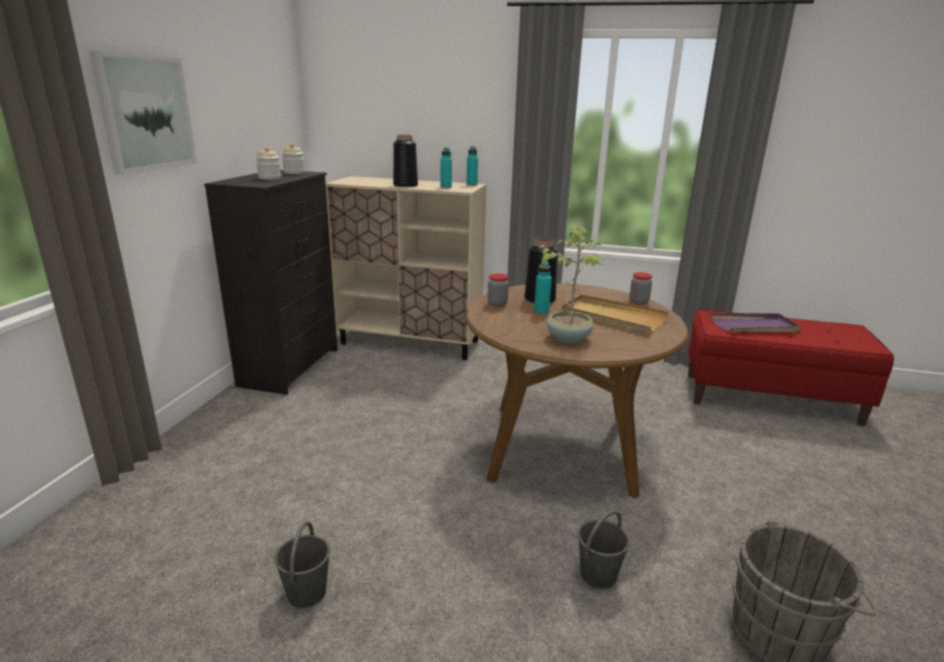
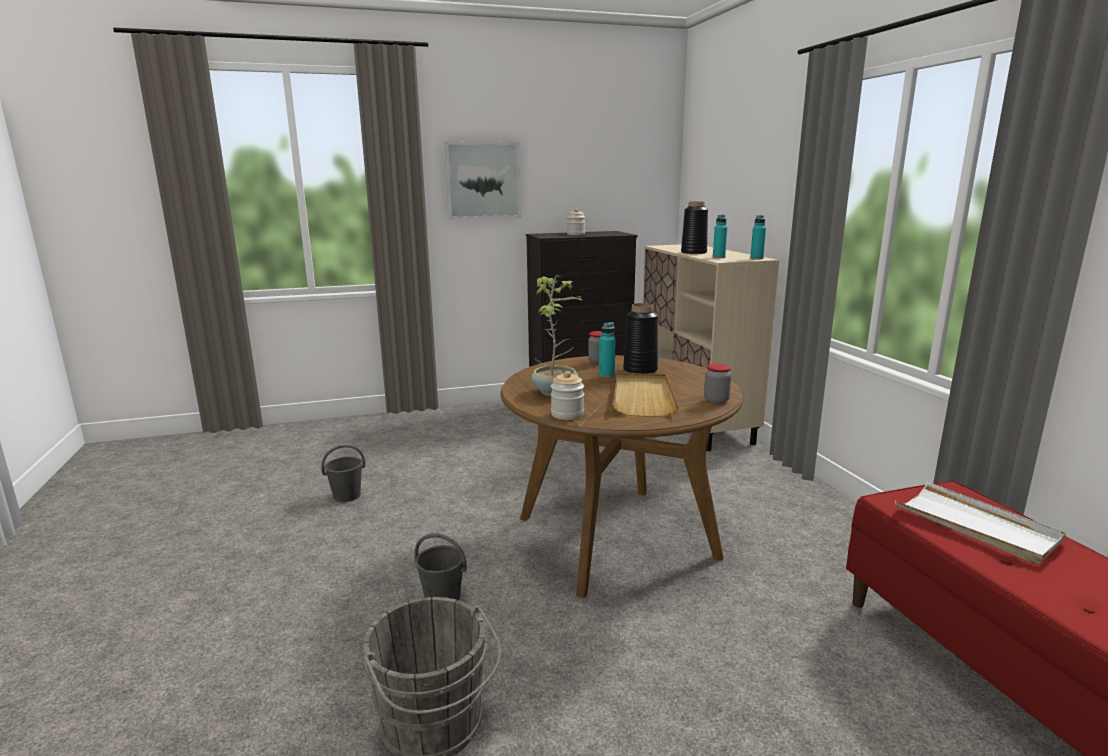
camera: 60 degrees right, 5 degrees down
(294, 172) = (612, 233): jar -> jar (567, 414)
(754, 326) = (976, 526): purple tray -> white tray

